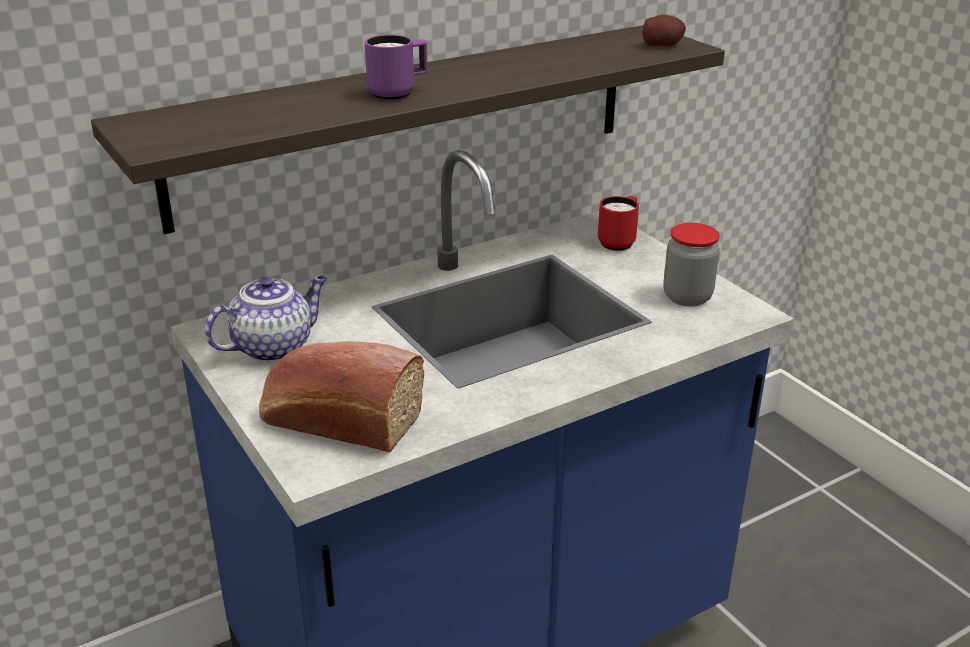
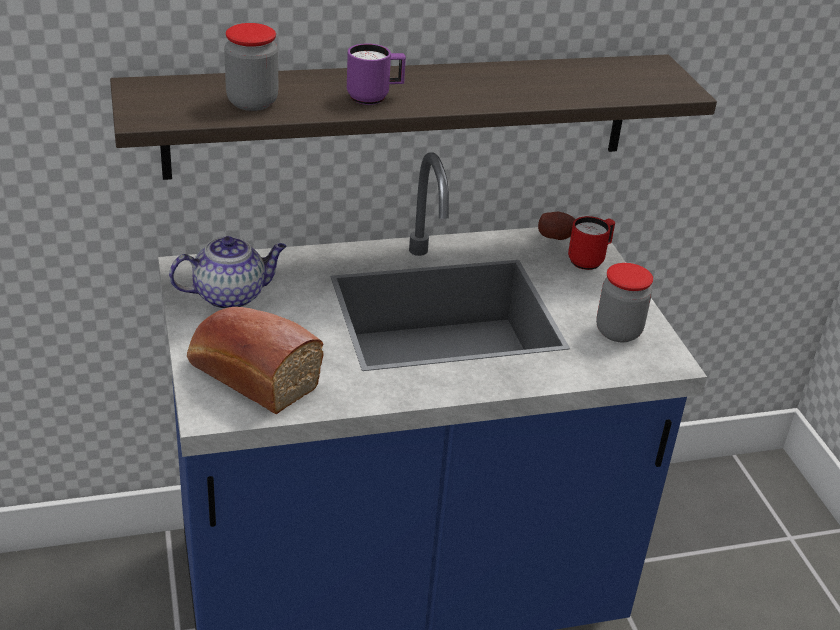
camera: 15 degrees right, 5 degrees up
(270, 116) = (252, 102): none -> jar
(662, 45) = (659, 84): potato -> potato (556, 236)

